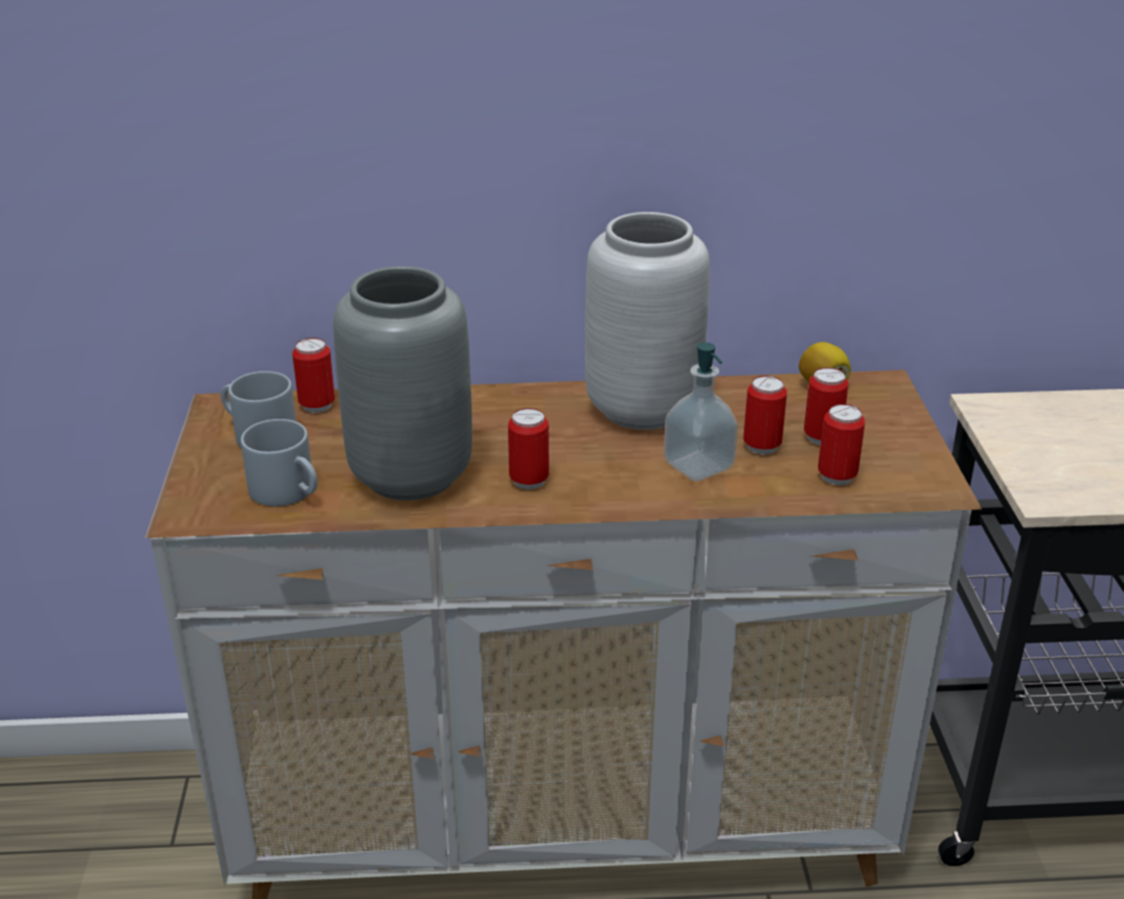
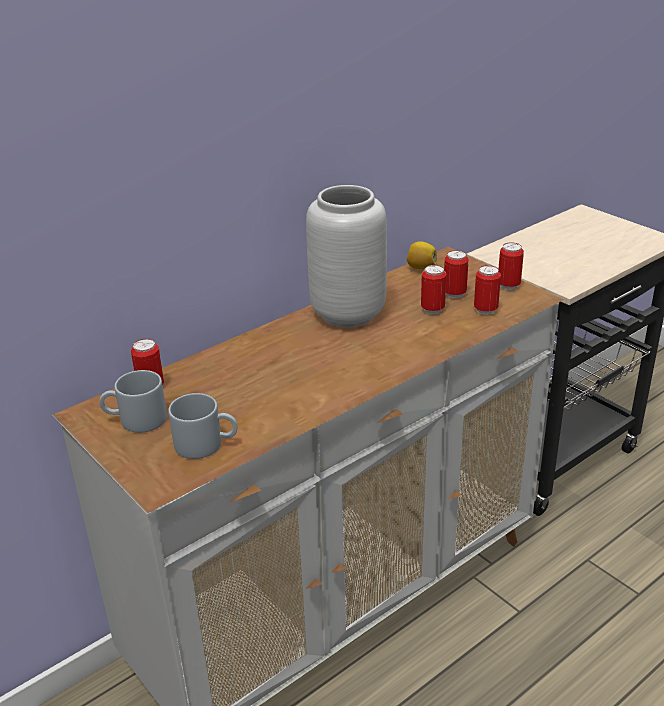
camera: 35 degrees left, 0 degrees up
(408, 477) = (268, 403): grey vase -> none
(529, 481) = (339, 376): can -> can (508, 285)
(698, 466) = (415, 332): soap dispenser -> none

